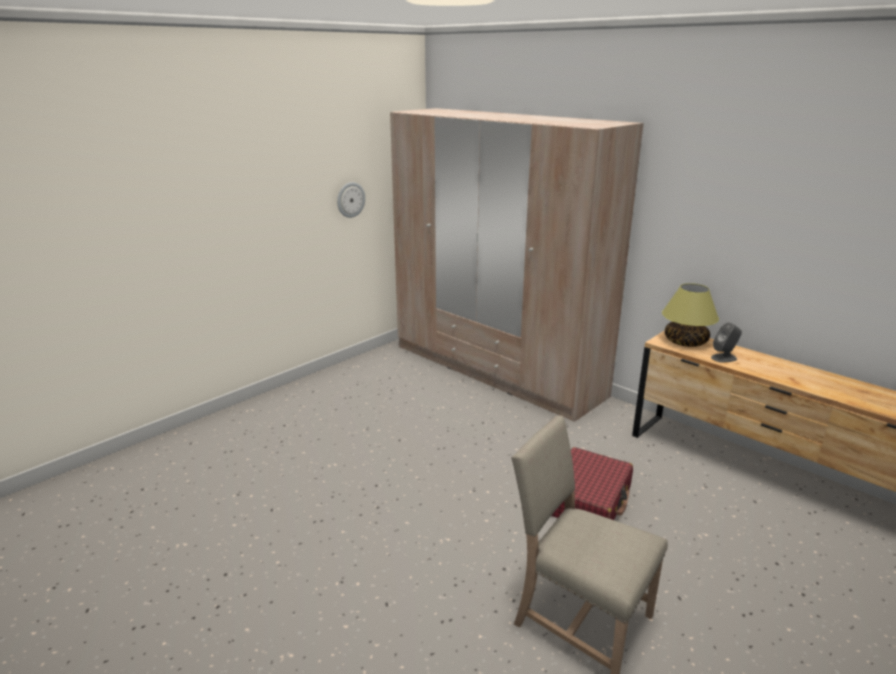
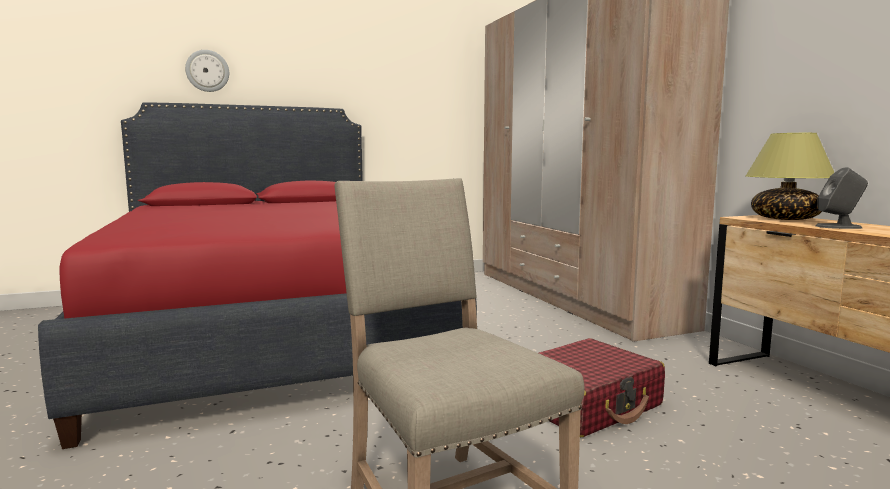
camera: 25 degrees right, 15 degrees down
(289, 482) = (270, 332): none -> red bed
(350, 199) = (441, 110): wall clock -> wall clock (207, 71)

